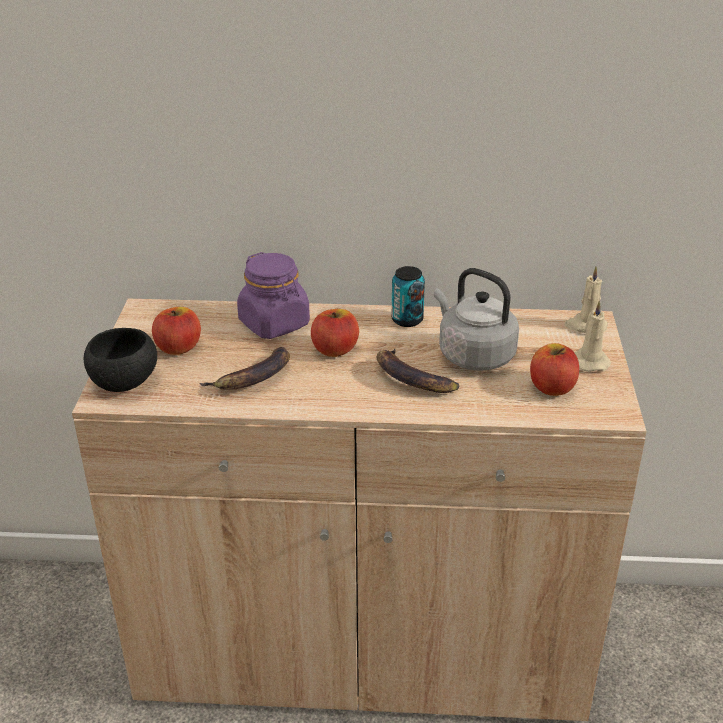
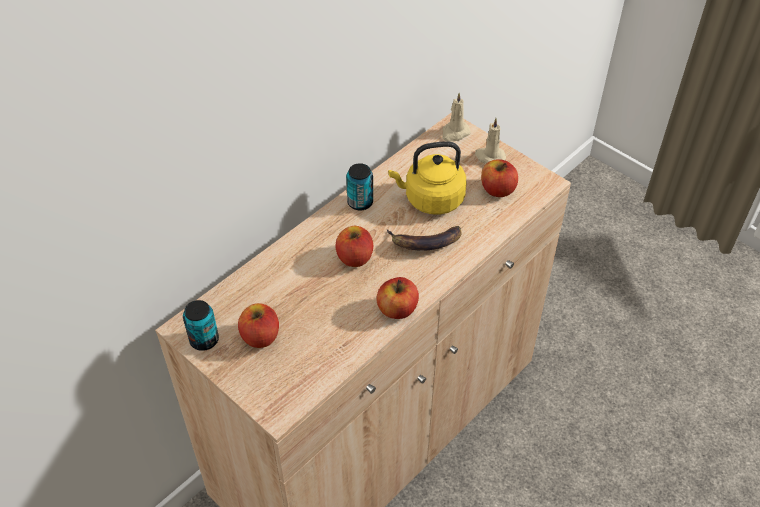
camera: 50 degrees left, 15 degrees up
(124, 383) = (272, 390): black bowl -> none
(142, 324) = (204, 340): none -> can
(253, 378) = (342, 317): banana -> none
(274, 324) = (289, 268): purple jar -> none
(303, 403) = (397, 309): none -> apple
(473, 355) = (431, 199): grey kettle -> yellow kettle

